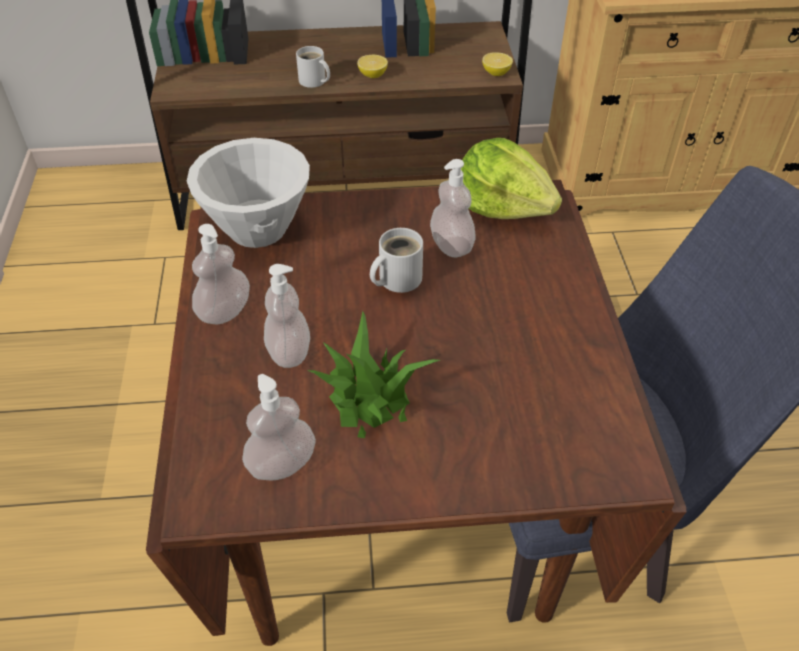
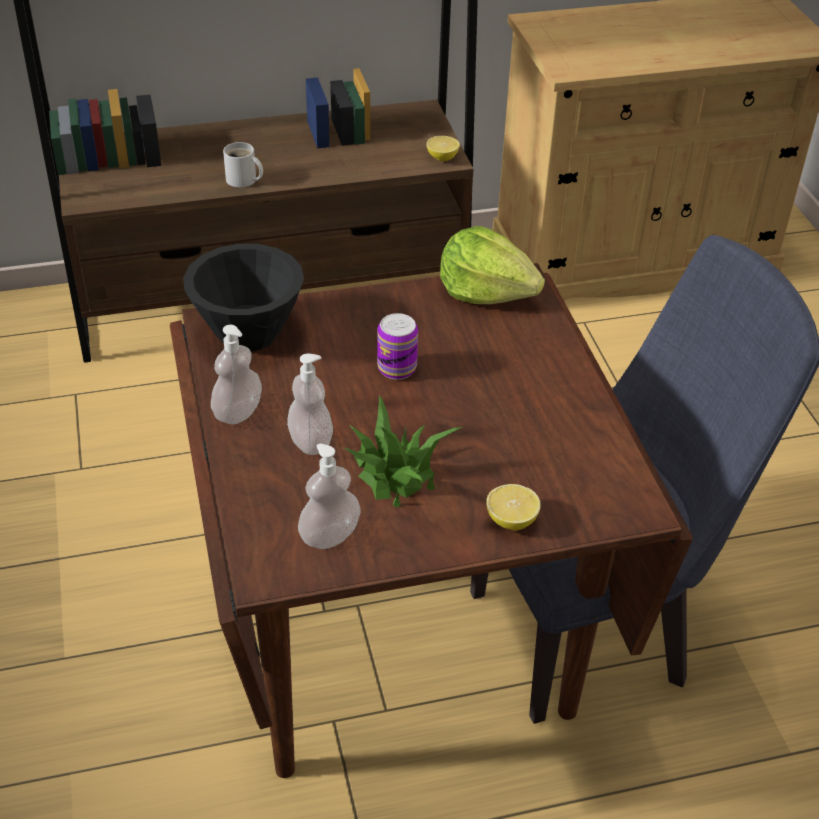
camera: 10 degrees left, 5 degrees down
(256, 229) = (247, 334): white bowl -> black bowl
(372, 75) = (307, 169): lemon -> lemon (511, 520)
(396, 279) = (397, 368): white mug -> can
(451, 246) = (443, 333): soap dispenser -> none

